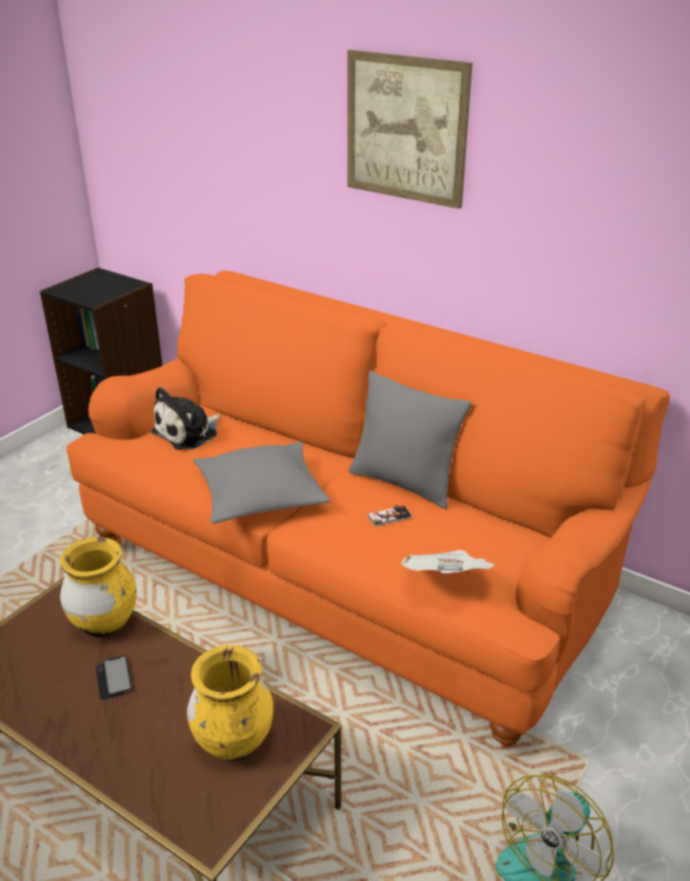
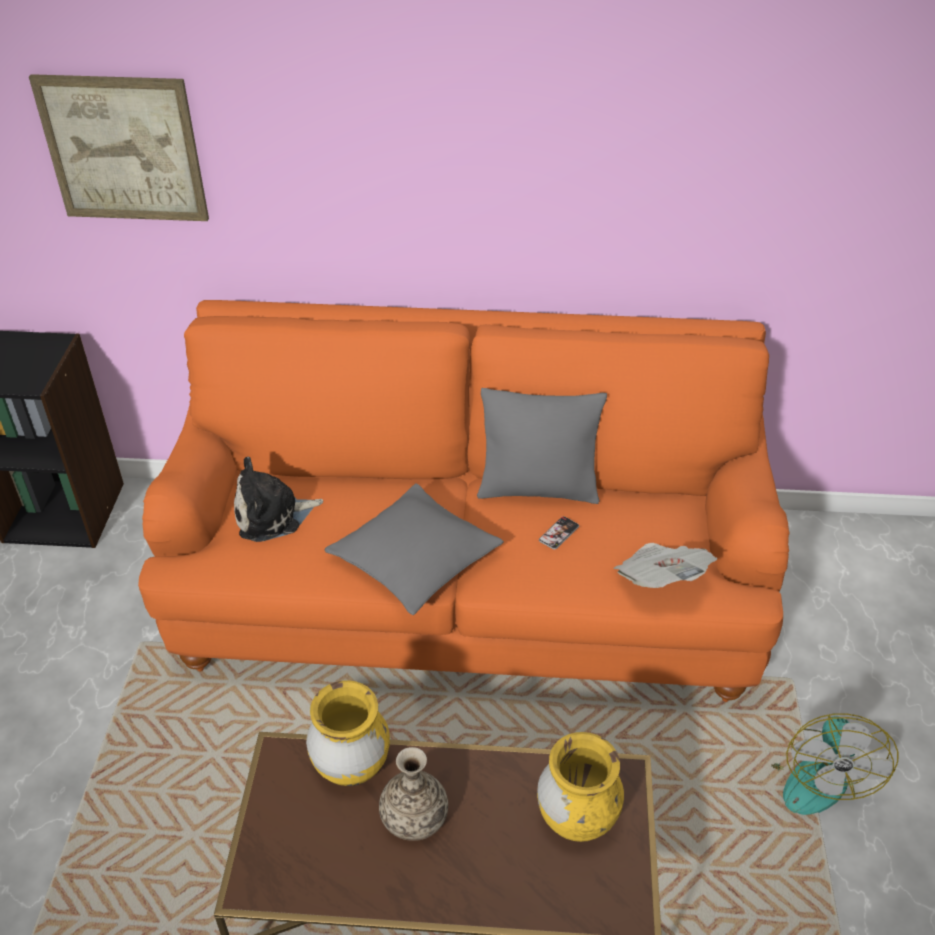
camera: 30 degrees left, 10 degrees up
(113, 678) = (414, 817): phone -> vase
(188, 433) = (272, 515): plush toy -> plush toy turned 60 degrees clockwise
(406, 129) = (446, 109): picture -> picture (123, 149)

